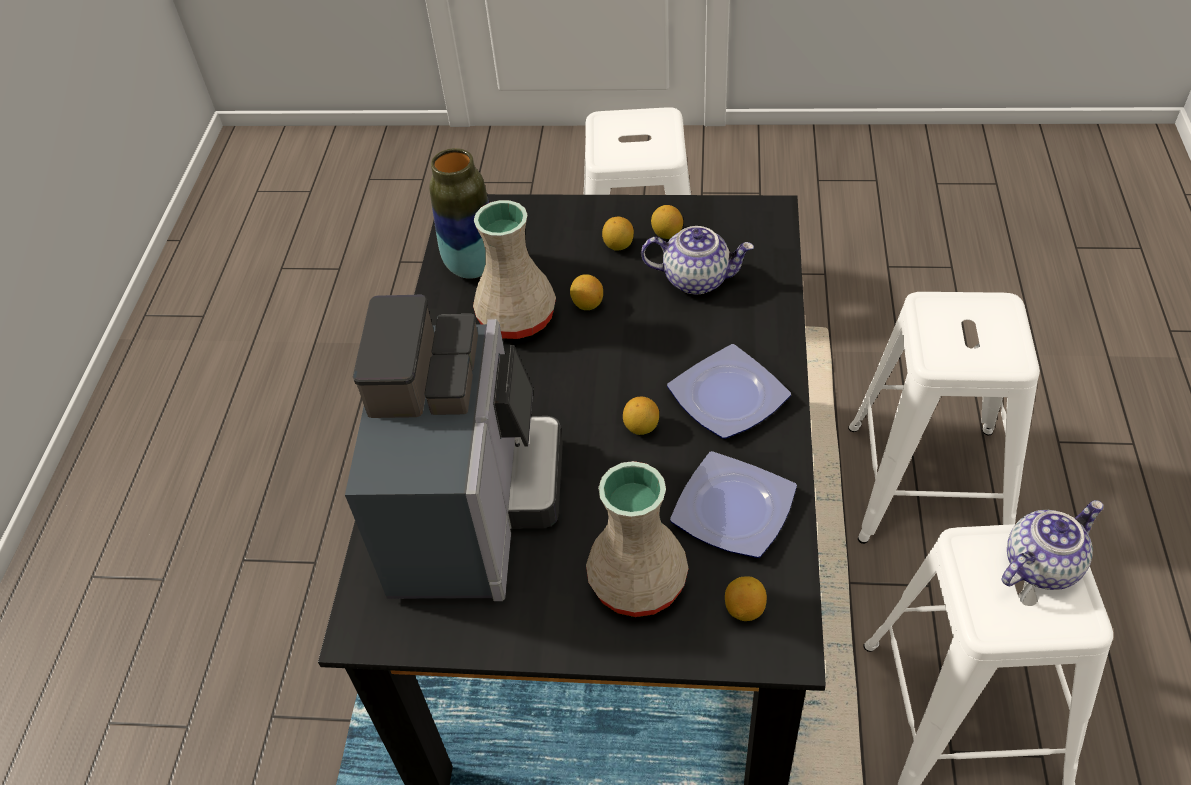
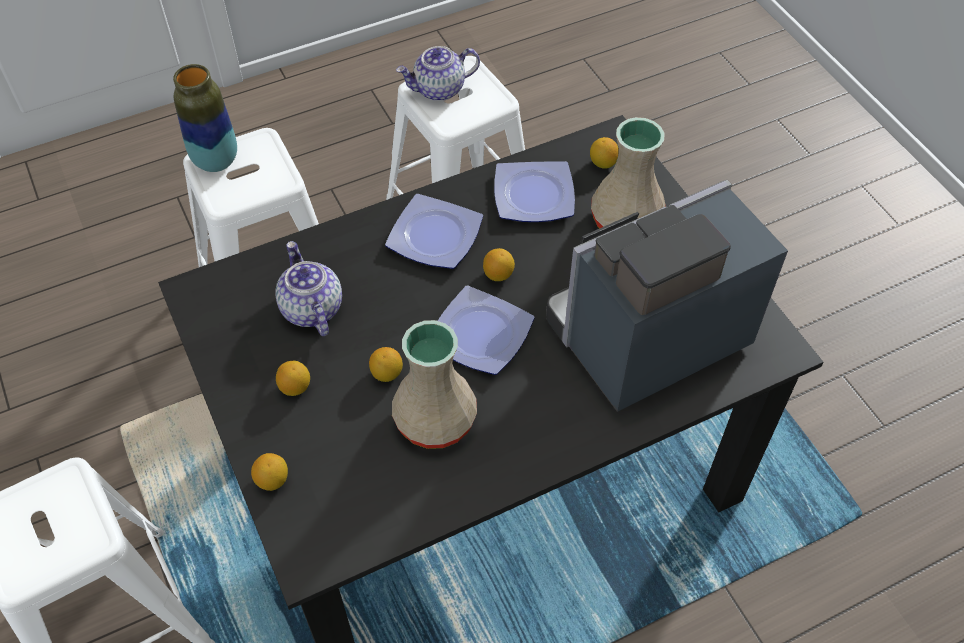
camera: 125 degrees left, 5 degrees up
(472, 266) = (387, 499): vase -> vase (216, 161)
(580, 381) = (478, 335): none -> plate
(667, 234) = (260, 356): lemon -> lemon (273, 480)
(1041, 564) = (439, 90): teapot -> teapot turned 45 degrees counterclockwise

